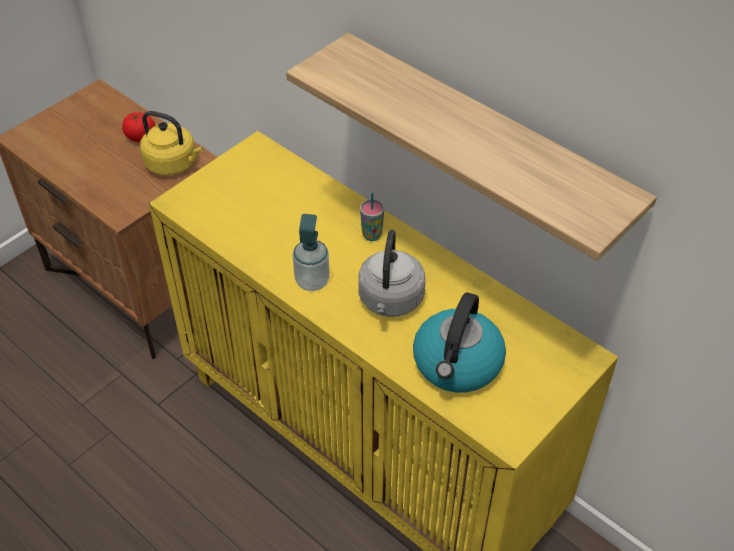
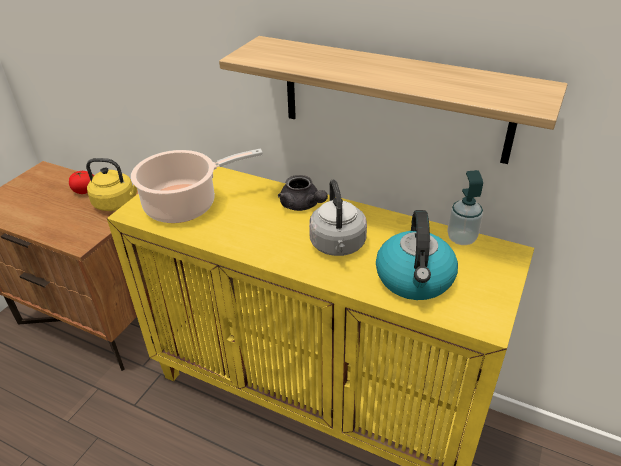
camera: 15 degrees left, 10 degrees down
(239, 204) = (186, 205): none -> cooking pot
(312, 281) = (267, 245): soap dispenser -> soap dispenser (461, 238)
(372, 235) = (302, 205): cup -> grey teapot

